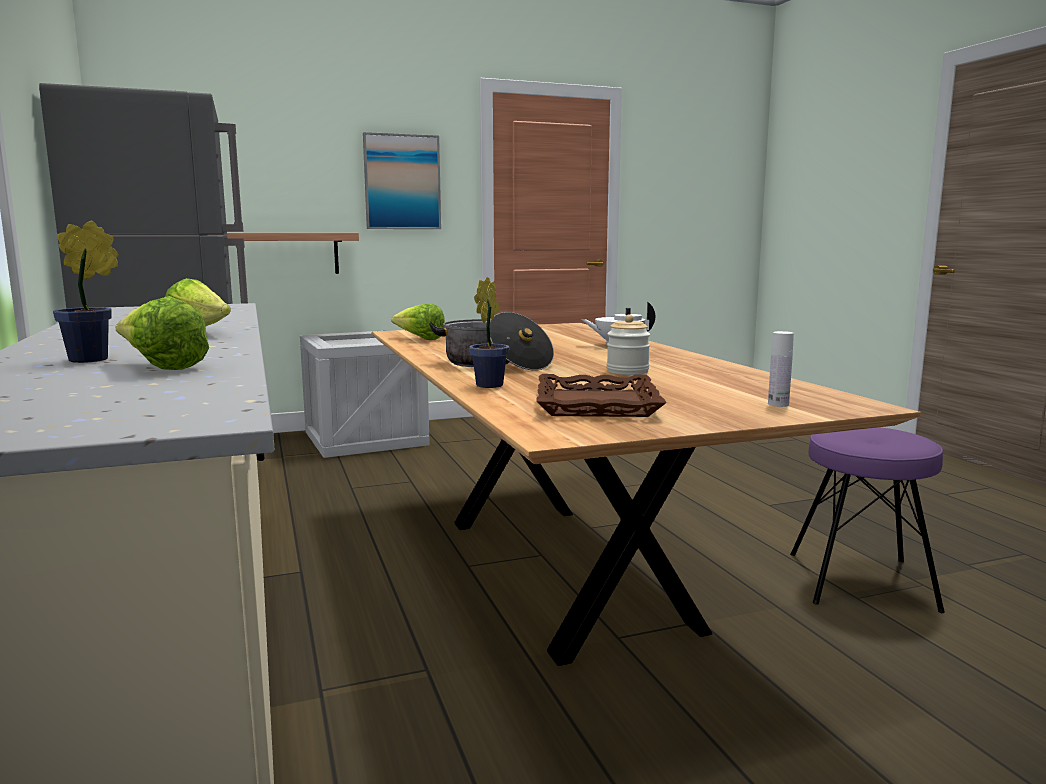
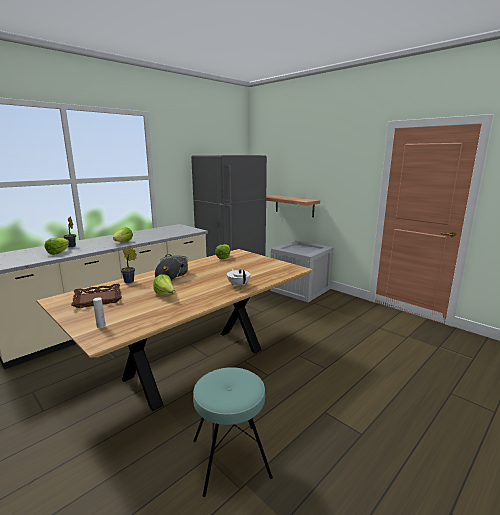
camera: 65 degrees right, 5 degrees up
(402, 182) = (343, 178): picture -> none
(627, 371) = (166, 295): jar -> lettuce
(861, 581) = (230, 458): purple stool -> turquoise stool

